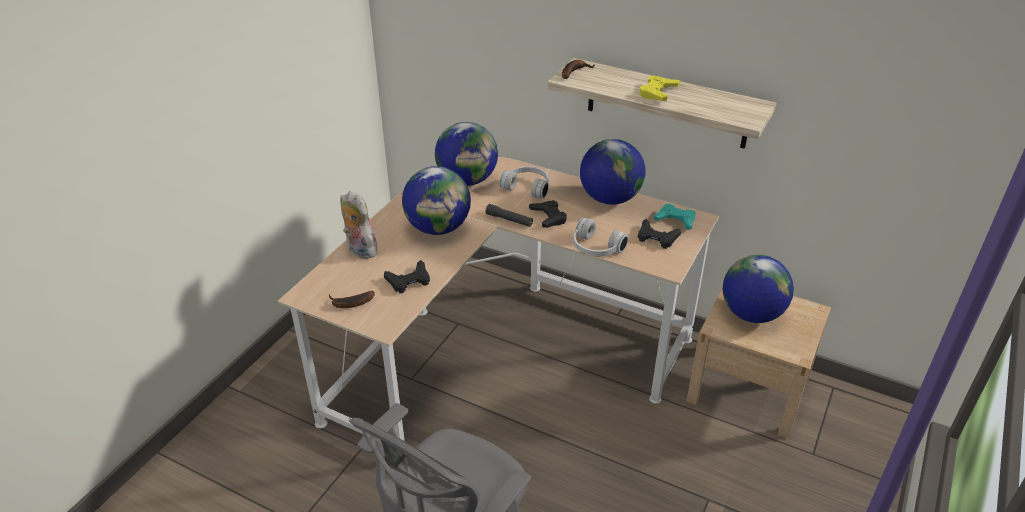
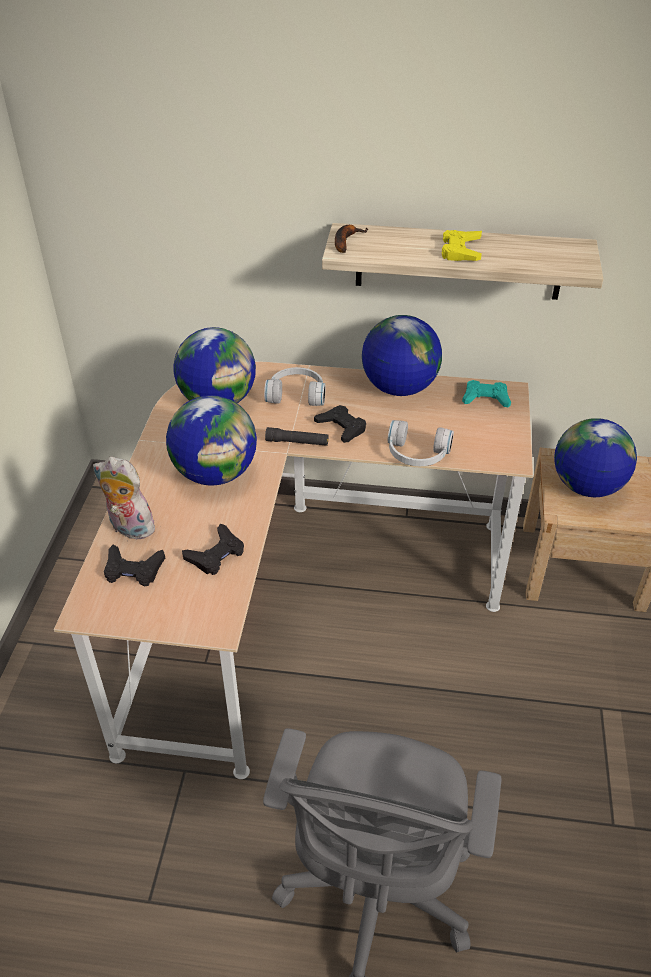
camera: 20 degrees left, 5 degrees up
(350, 304) = (155, 607): banana -> none
(657, 237) = (477, 425): black game controller -> black game controller (133, 570)

